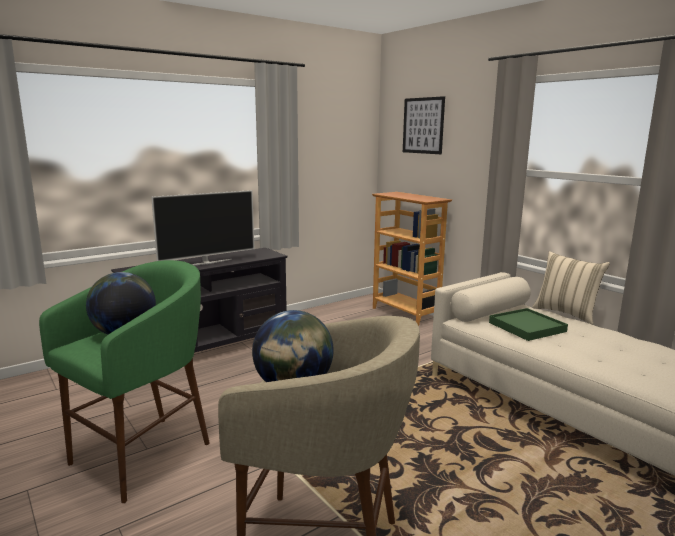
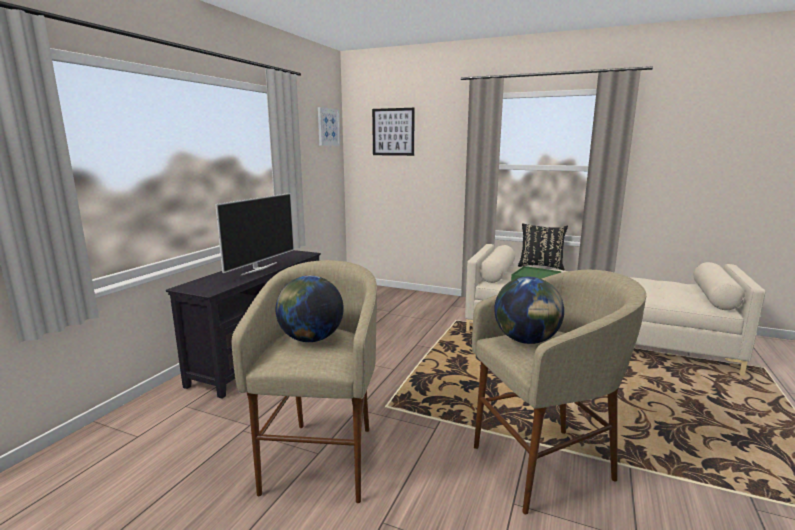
camera: 30 degrees left, 0 degrees up
(144, 455) = (322, 459): green stool -> beige stool
(353, 120) = (328, 127): none -> picture
(406, 314) = (392, 292): bookcase -> none
(566, 313) = (541, 266): beige pillow -> black pillow

